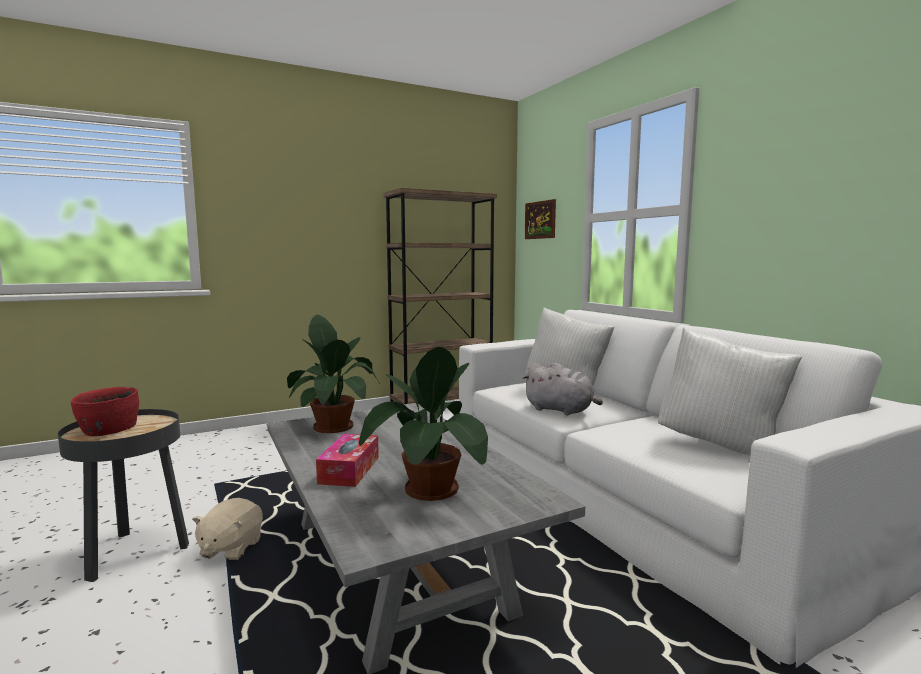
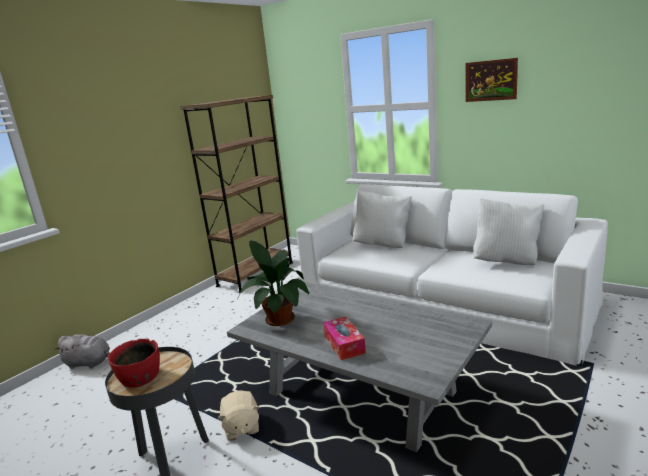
camera: 25 degrees left, 10 degrees up
(430, 490) = (408, 340): potted plant -> none
(540, 220) = (301, 109): picture -> picture (491, 80)
(561, 410) = (398, 261): grey plush toy -> grey plush toy (89, 363)

